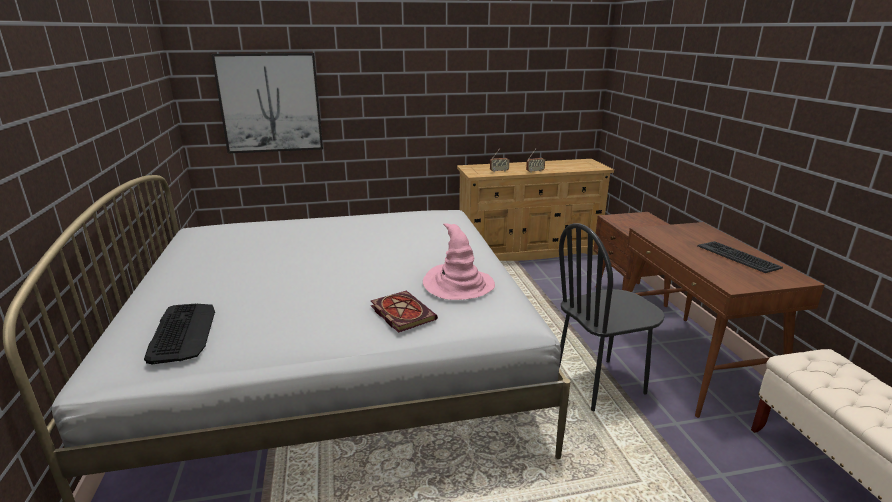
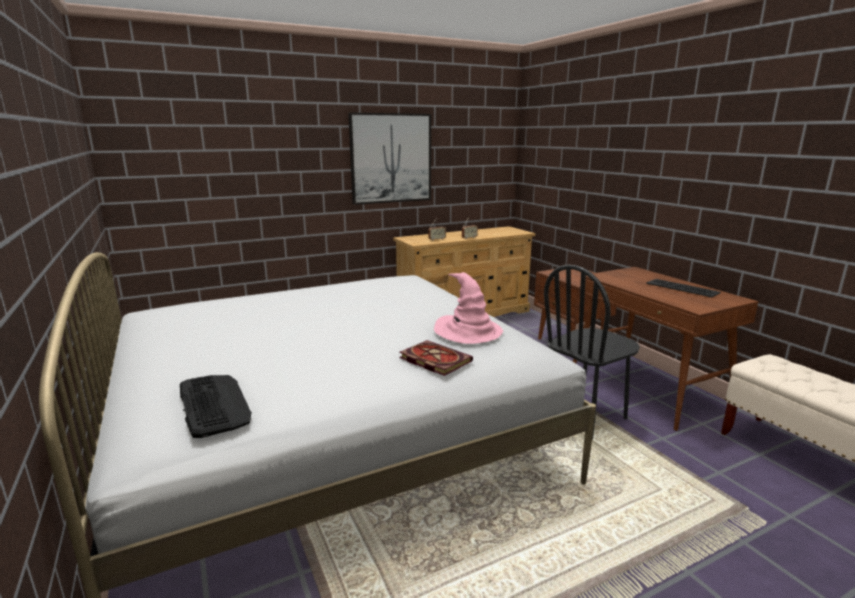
camera: 15 degrees left, 5 degrees down
(270, 103) = (205, 180): picture -> picture (391, 158)

